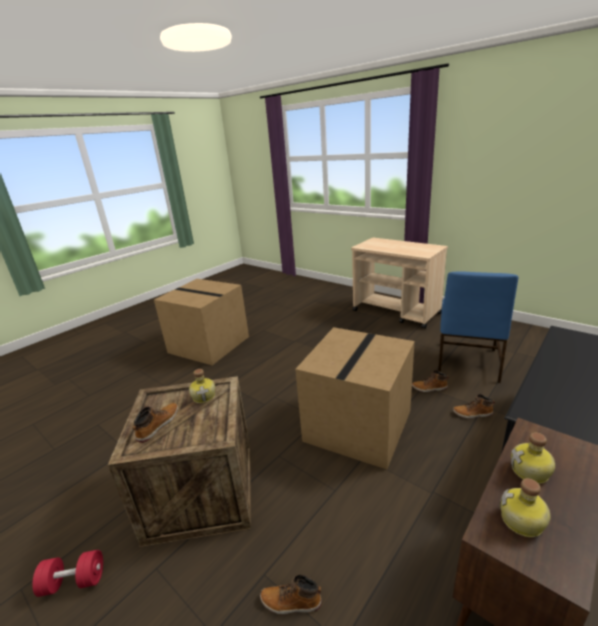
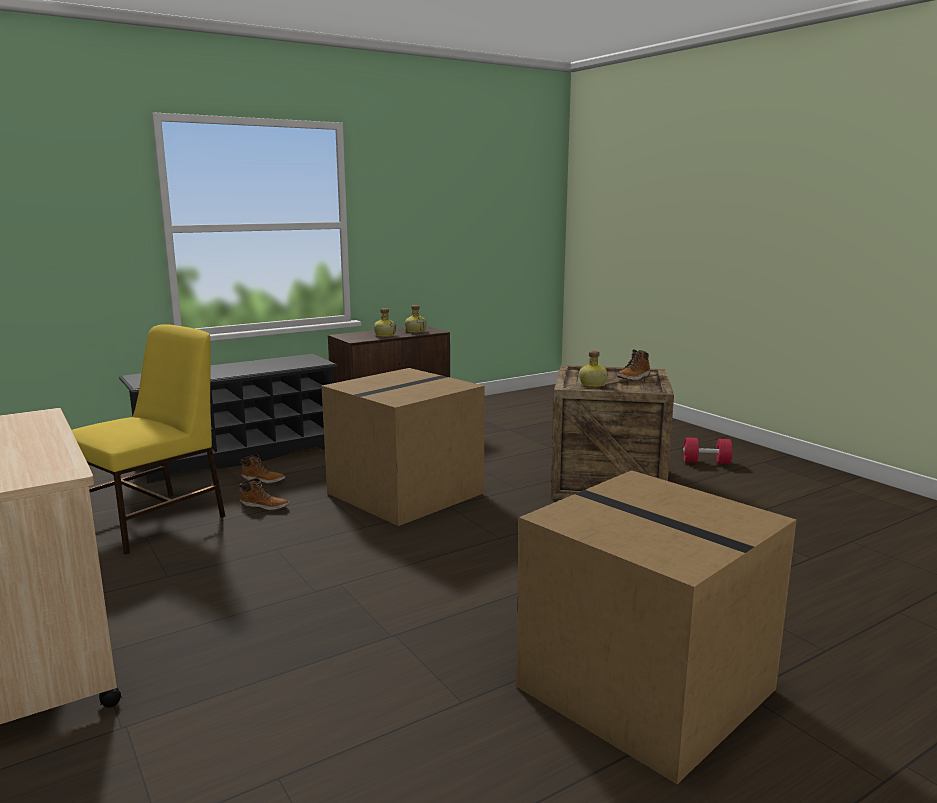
camera: 165 degrees left, 10 degrees down
(291, 602) = (534, 439): boot -> none
(466, 362) = (154, 521): blue chair -> yellow chair

